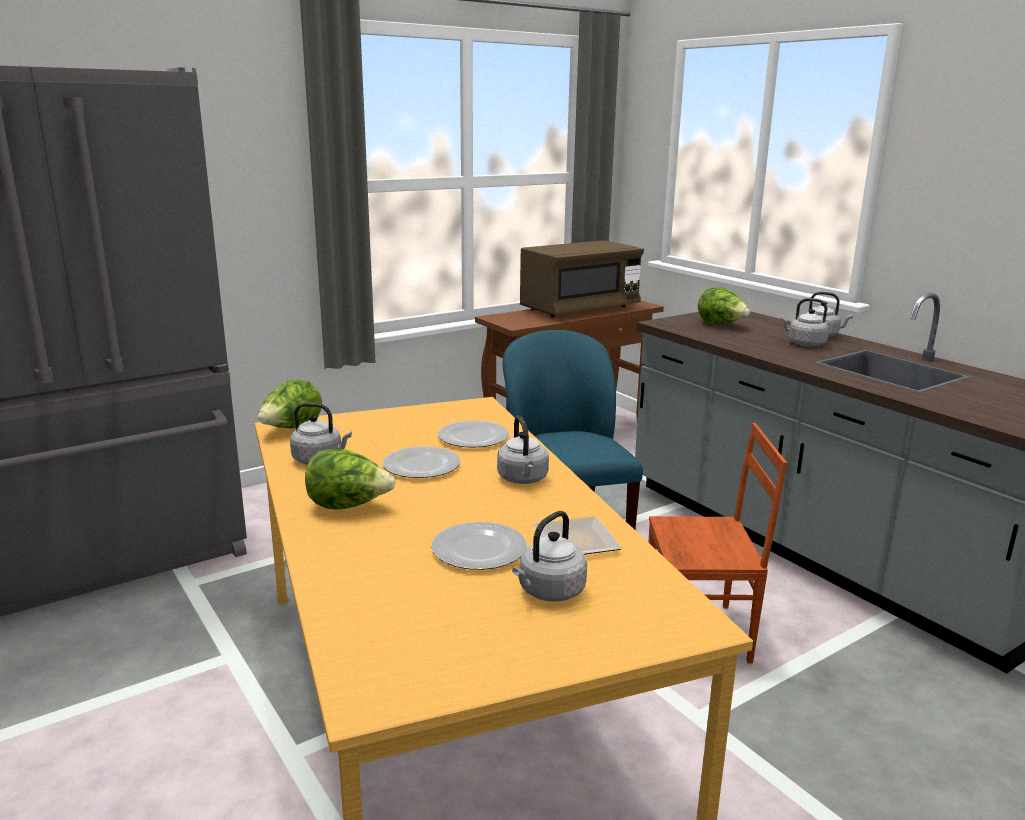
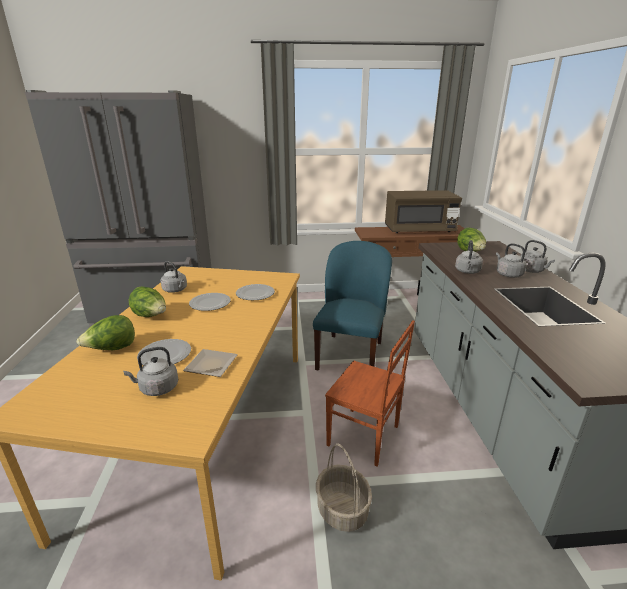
camera: 30 degrees right, 5 degrees up
(291, 429) = (188, 272): lettuce -> lettuce (112, 349)
(523, 479) = (242, 323): grey kettle -> grey kettle (467, 272)
(764, 731) = (341, 509): none -> basket

